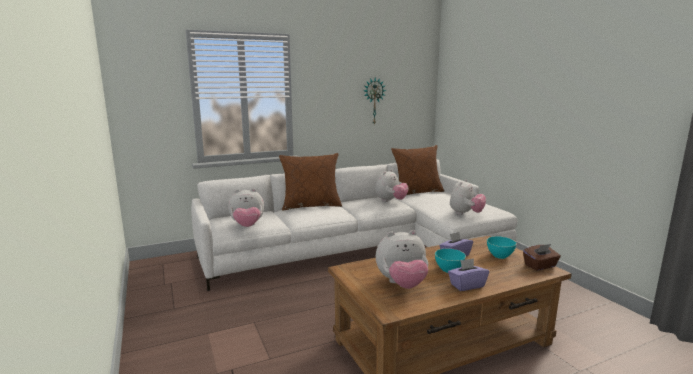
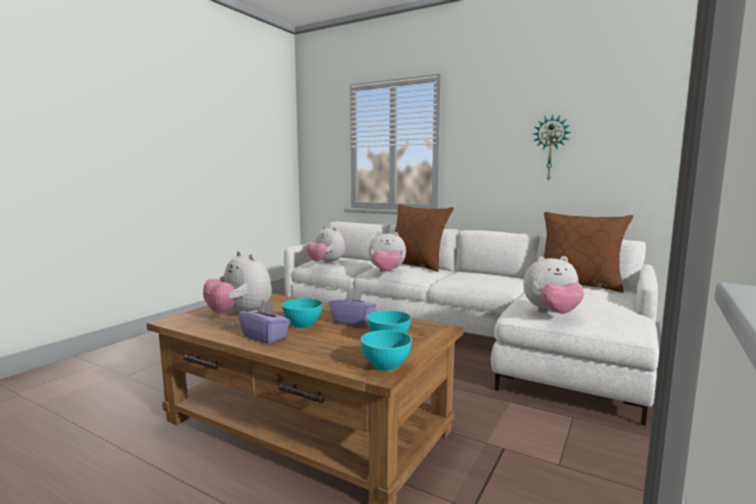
camera: 55 degrees right, 5 degrees down
(390, 201) = (503, 280): plush toy -> plush toy (387, 272)
(540, 266) = (386, 365): brown tissue box -> turquoise bowl

